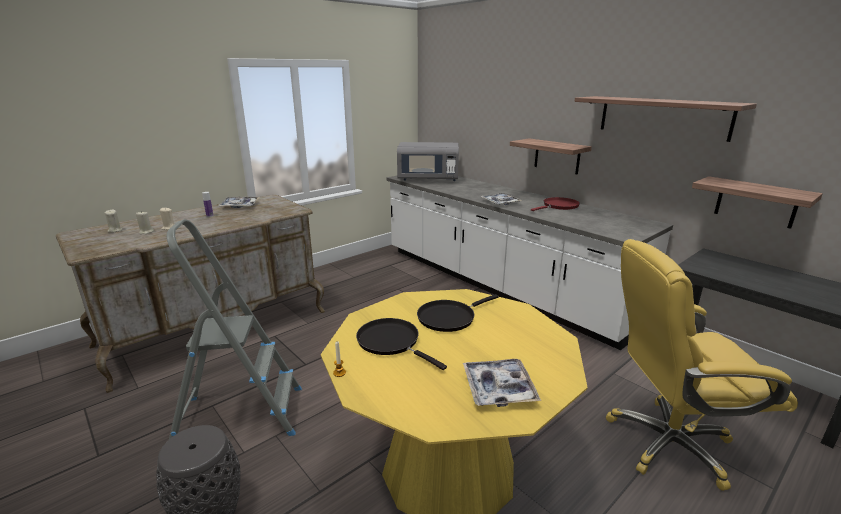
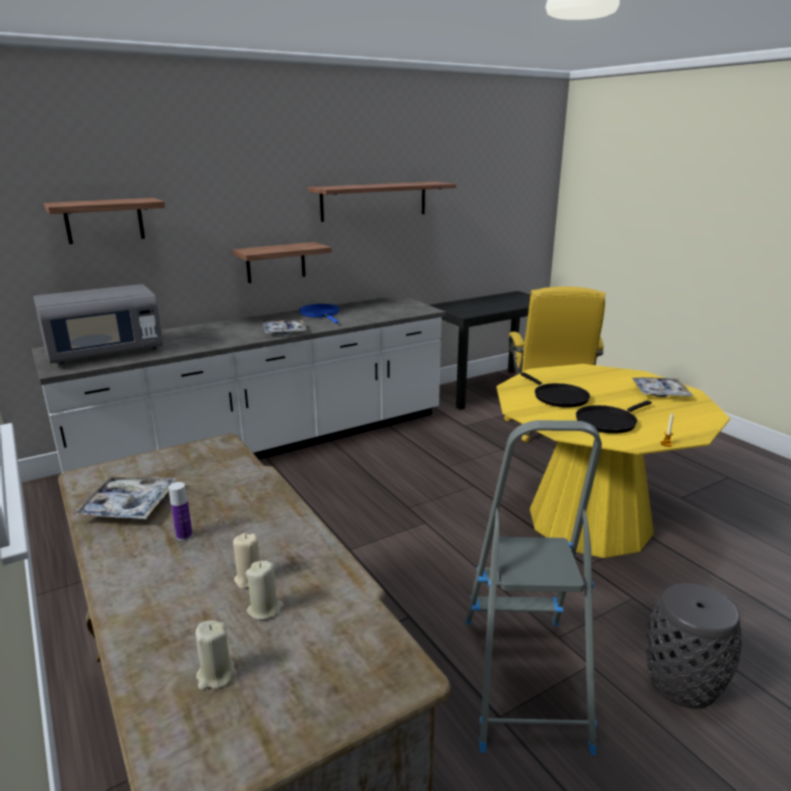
camera: 80 degrees left, 0 degrees up
(428, 179) = (105, 353): grey microwave -> grey microwave turned 45 degrees clockwise
(559, 206) = (321, 314): red frying pan -> blue frying pan
(756, 202) = (446, 257): shelf -> shelf (104, 220)

